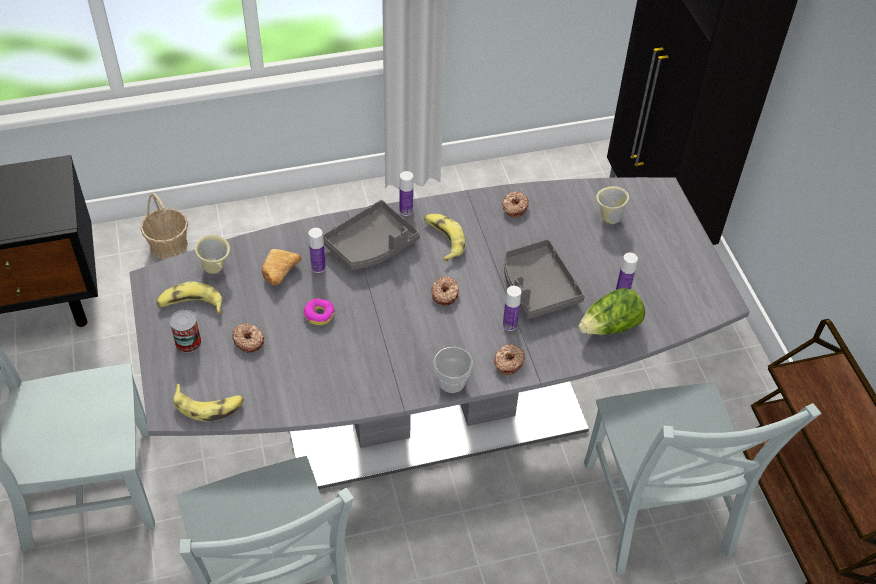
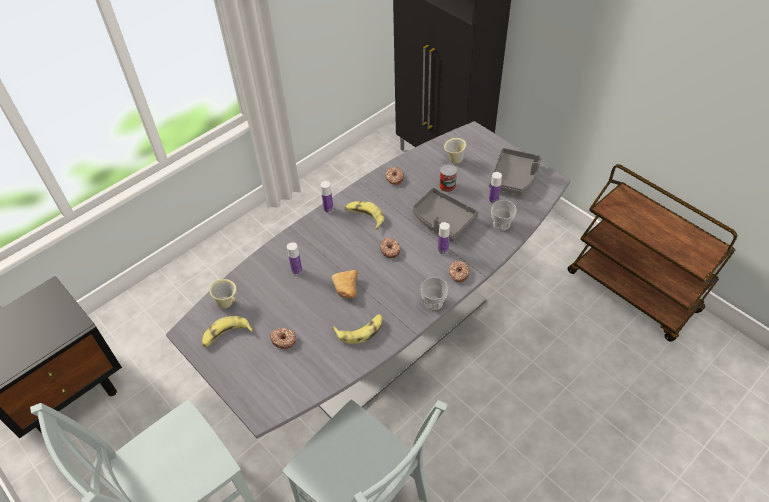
camera: 25 degrees left, 0 degrees up
(169, 245) = (142, 311): basket -> none
(188, 342) = (242, 361): can -> can (447, 186)
(209, 405) = (287, 396): banana -> banana (360, 330)
(278, 274) = (273, 287): bread -> bread (346, 289)
(319, 315) = (319, 300): donut -> none
(371, 245) = (322, 241): grey tray -> grey tray (514, 177)
(610, 326) = (501, 224): lettuce -> cup
(657, 514) = (555, 330): grey chair -> none

